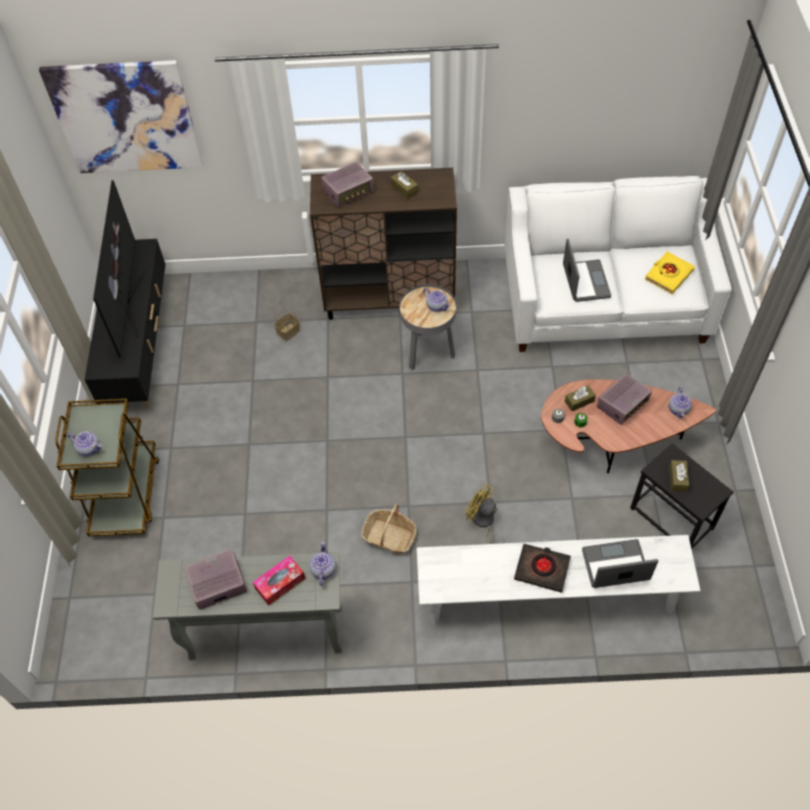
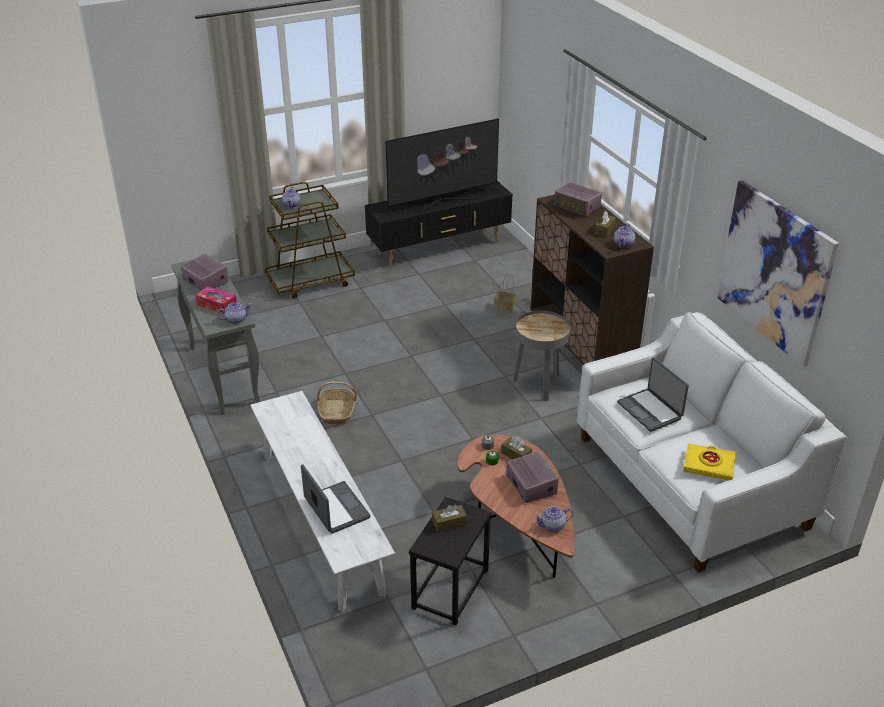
camera: 65 degrees right, 20 degrees down
(125, 117) = (529, 80): picture -> picture (775, 272)
(437, 306) = (548, 332): teapot -> teapot (624, 244)
(483, 523) = (377, 461): yellow fan -> none
(542, 569) = (312, 464): black book -> none
(585, 281) = (650, 410): laptop -> laptop turned 90 degrees clockwise
(622, 405) = (531, 485): radio -> radio turned 135 degrees counterclockwise

